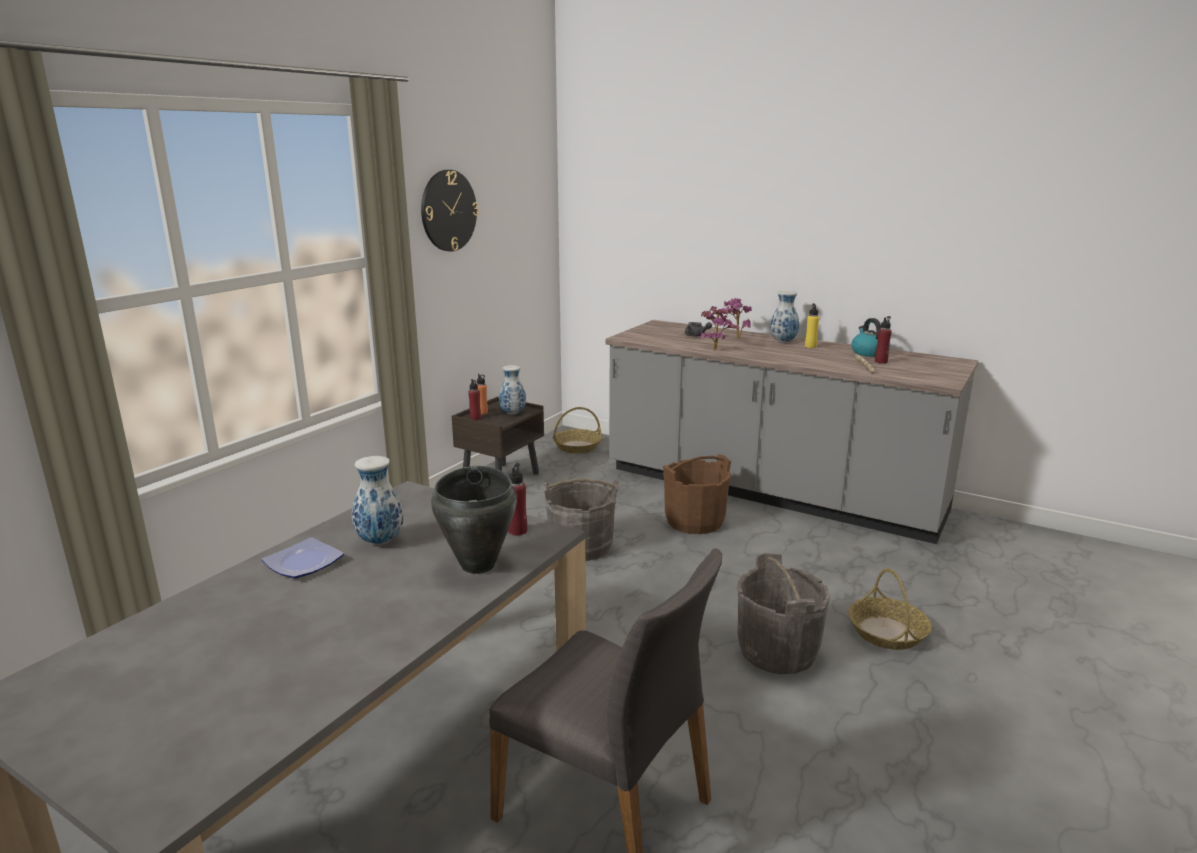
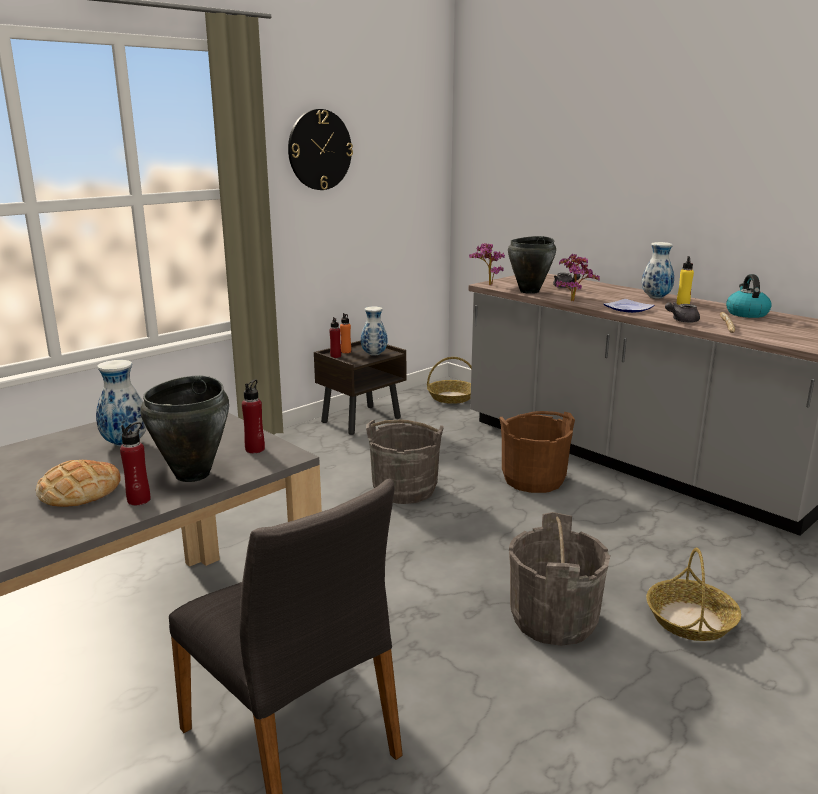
camera: 15 degrees right, 0 degrees up
(303, 564) = (45, 454): plate -> plate (628, 309)
(376, 598) = (79, 491): none -> bread
(668, 342) = (530, 291): none -> black cooking pot
(735, 338) = (605, 291): potted plant -> potted plant (487, 284)
(822, 364) = (681, 320): none -> grey teapot
(881, 362) = (753, 323): red bottle -> red bottle (139, 500)

